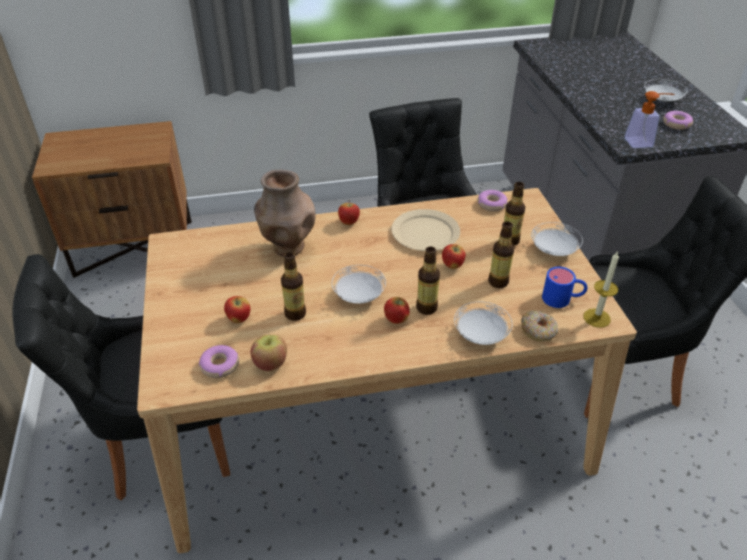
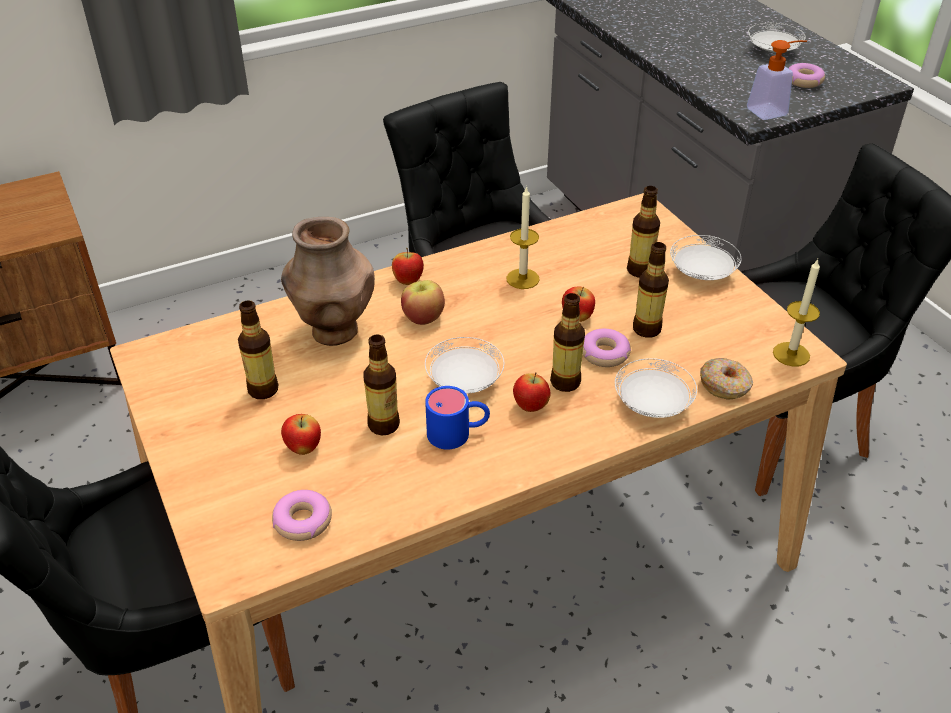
camera: 15 degrees left, 0 degrees up
(229, 277) = (263, 390): none -> bottle
(270, 363) = (376, 502): apple -> apple (423, 317)
(425, 233) = (522, 279): beige plate -> candle
(492, 204) = (596, 224): donut -> donut (605, 354)
(562, 299) = (738, 337): blue mug -> blue mug (458, 433)

